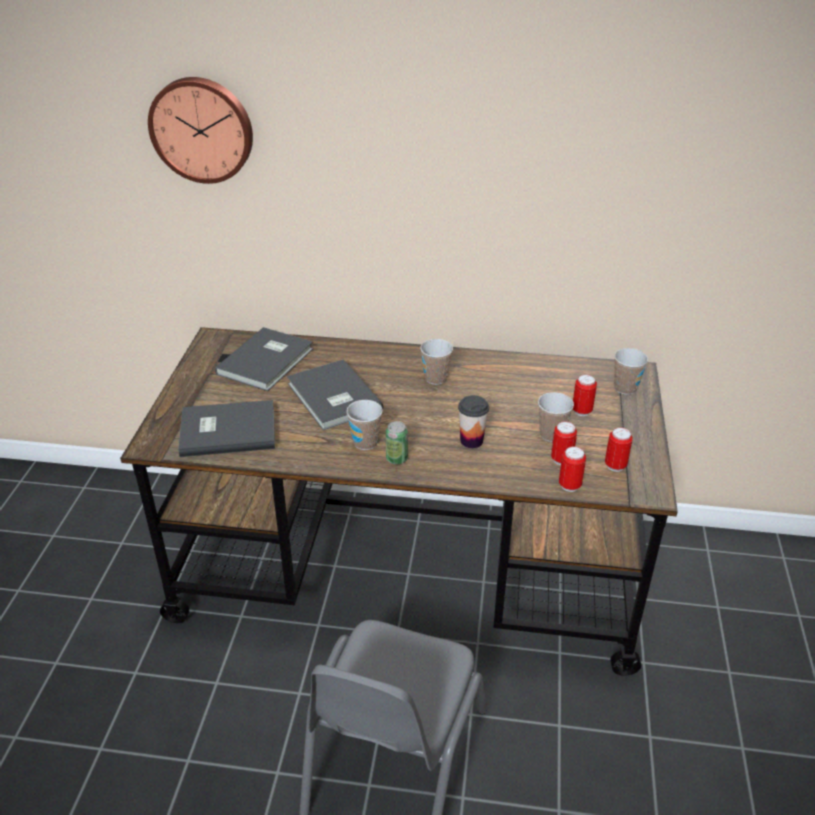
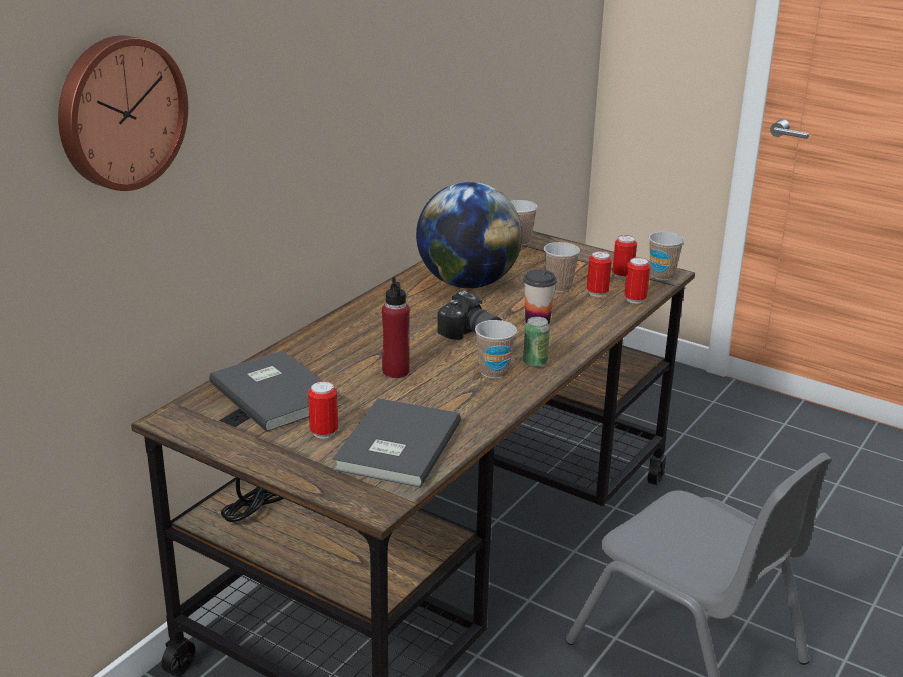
camera: 65 degrees left, 10 degrees down
(332, 398) = (396, 371): grey book -> red bottle
(419, 414) = (471, 334): none -> camera
(435, 378) = (417, 312): cup -> cup (662, 275)
(510, 386) = (467, 283): none -> globe
(581, 411) = (535, 266): can -> can (324, 432)

